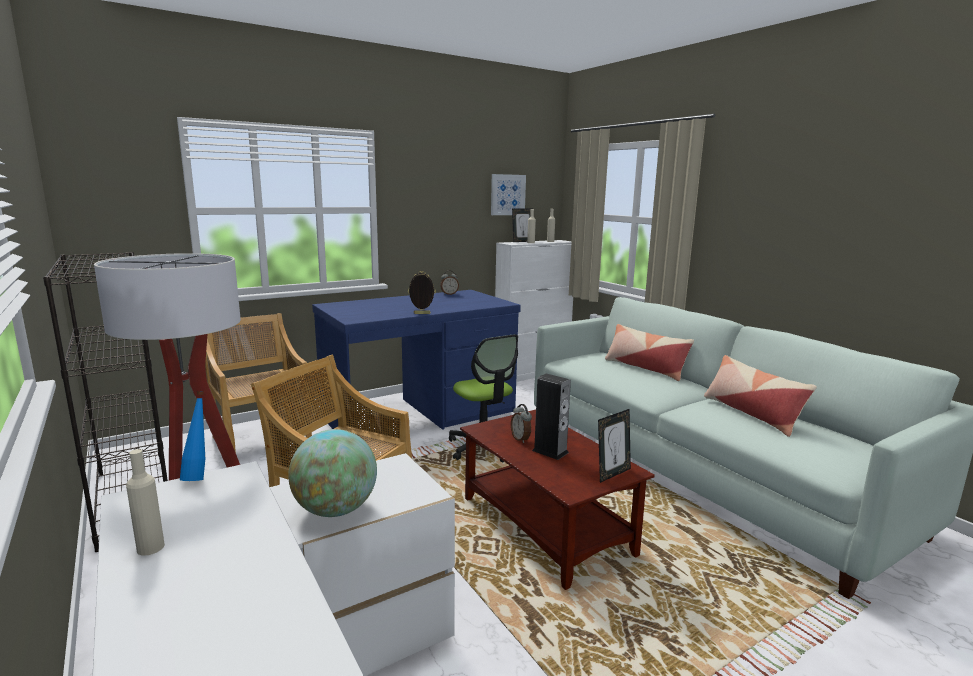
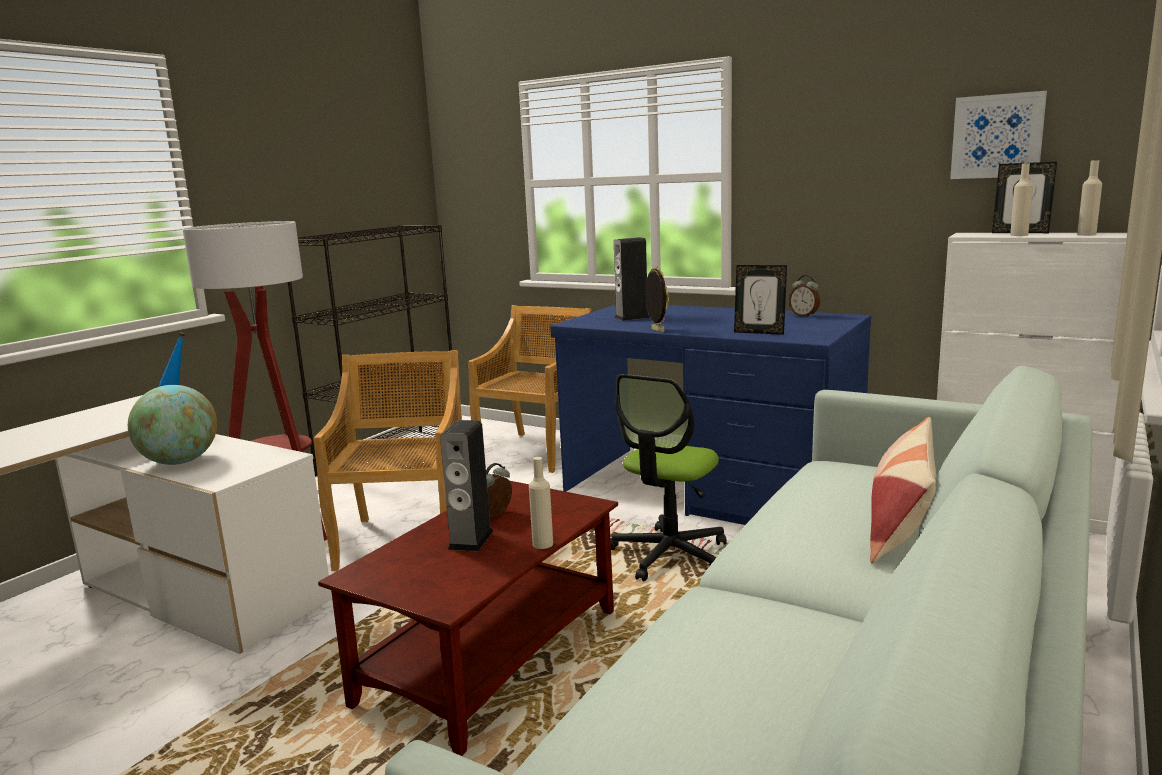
camera: 65 degrees right, 0 degrees up
(150, 547) = (65, 422): beige bottle -> beige bottle (542, 544)
(371, 310) = (632, 317): none -> speaker
(612, 474) = (427, 592): picture frame -> picture frame (759, 332)
(751, 413) = (762, 663): pillow -> none

